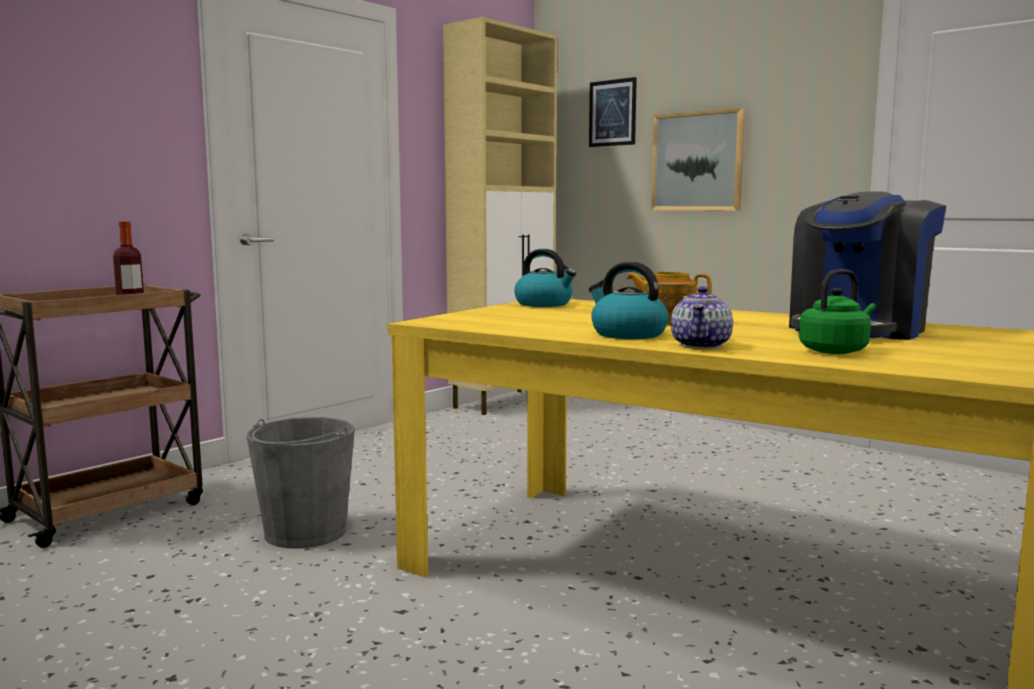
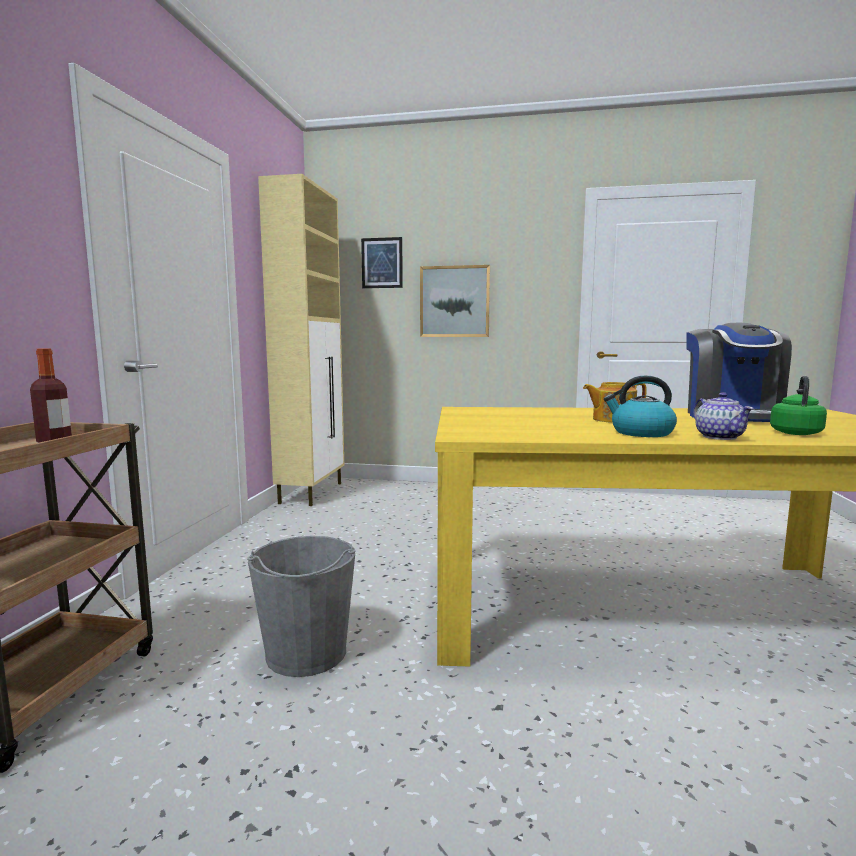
camera: 30 degrees left, 0 degrees up
(544, 304) = (474, 412): kettle -> none

